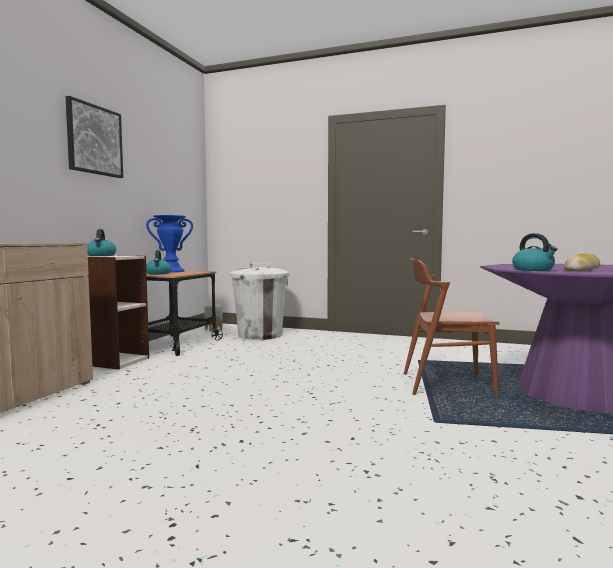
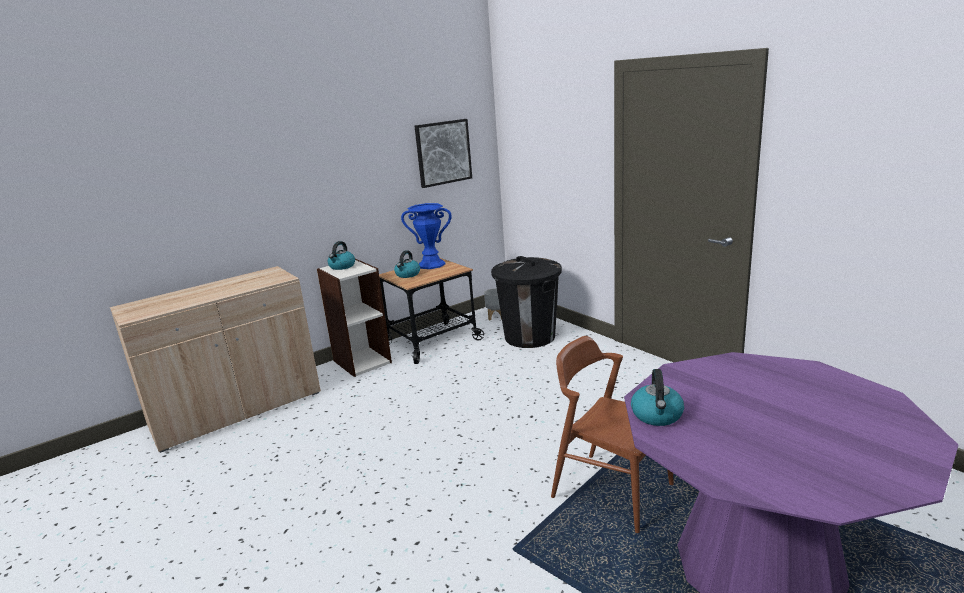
camera: 35 degrees right, 15 degrees up
(94, 140) = (331, 147): picture -> picture (443, 152)
(260, 335) = (530, 337): white trash can -> black trash can
(581, 270) = (729, 430): bread -> none

